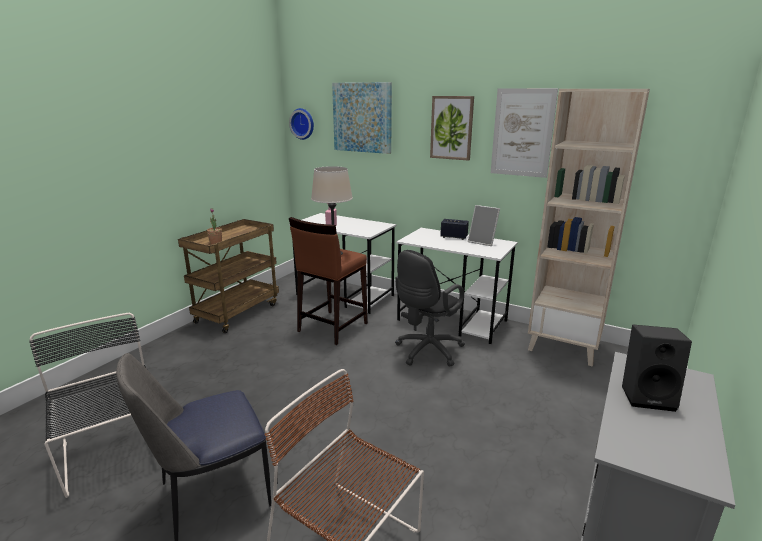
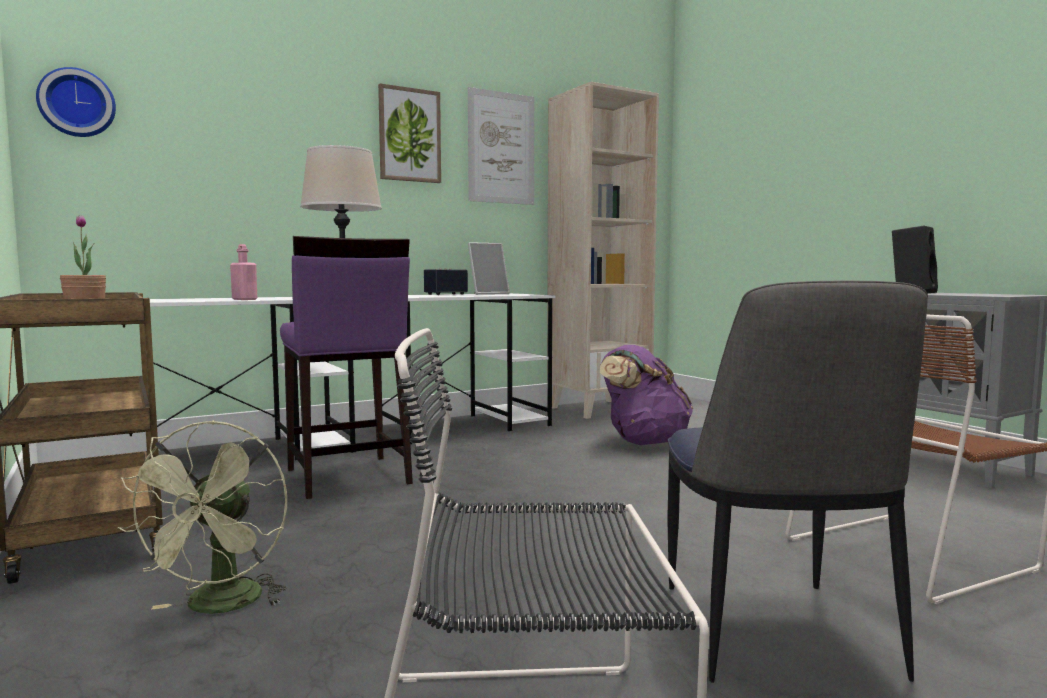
camera: 60 degrees left, 15 degrees down
(191, 361) = (220, 607): none -> green fan
(332, 327) = (346, 477): brown stool -> purple stool
(362, 117) = (242, 105): picture -> none
(426, 352) = (523, 448): black office chair -> none
(494, 387) = (644, 442): none -> purple backpack

